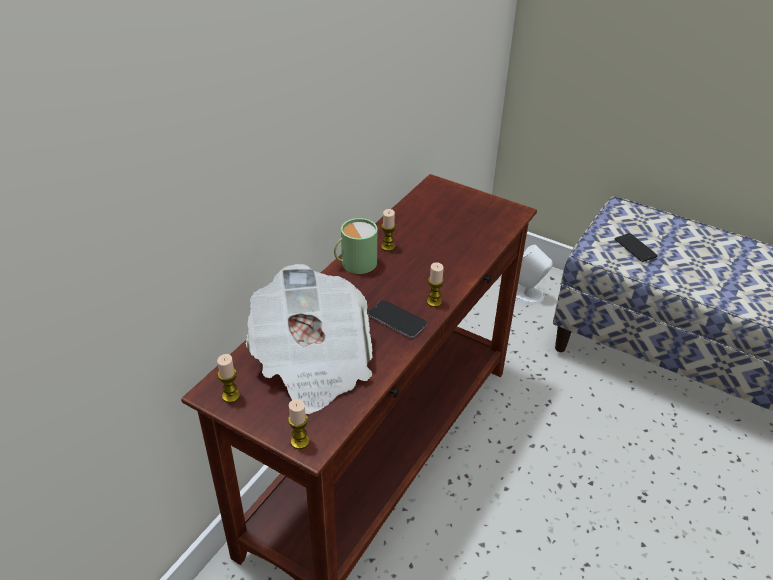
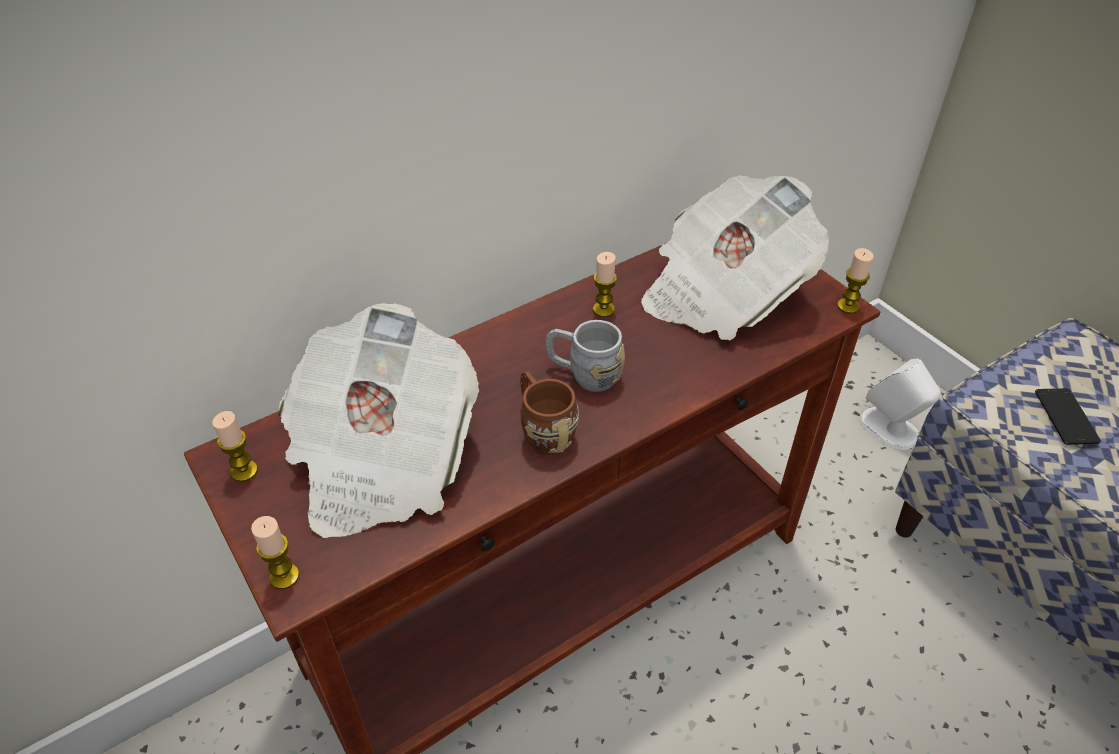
camera: 25 degrees right, 5 degrees up
(355, 263) = (539, 322): green mug -> none
(397, 320) = (543, 430): phone -> brown mug
(400, 284) = (584, 374): none -> grey mug
(434, 302) = (617, 418): candle -> candle (848, 306)
(449, 220) = (723, 292): none -> newspaper

